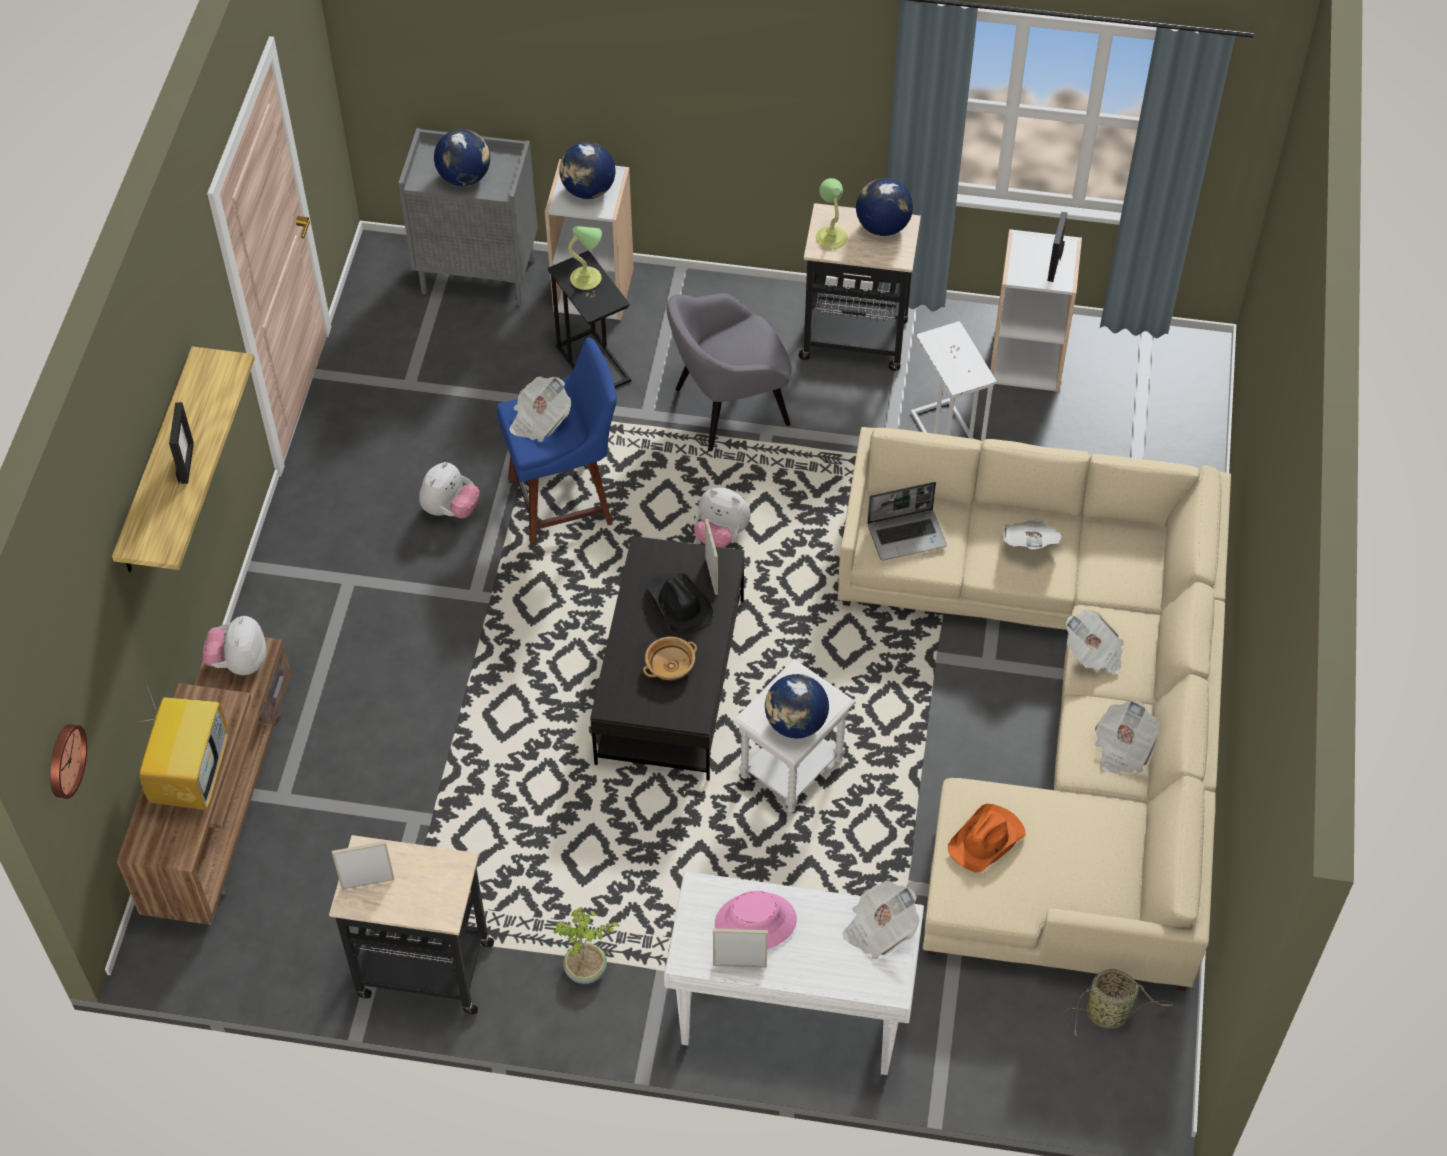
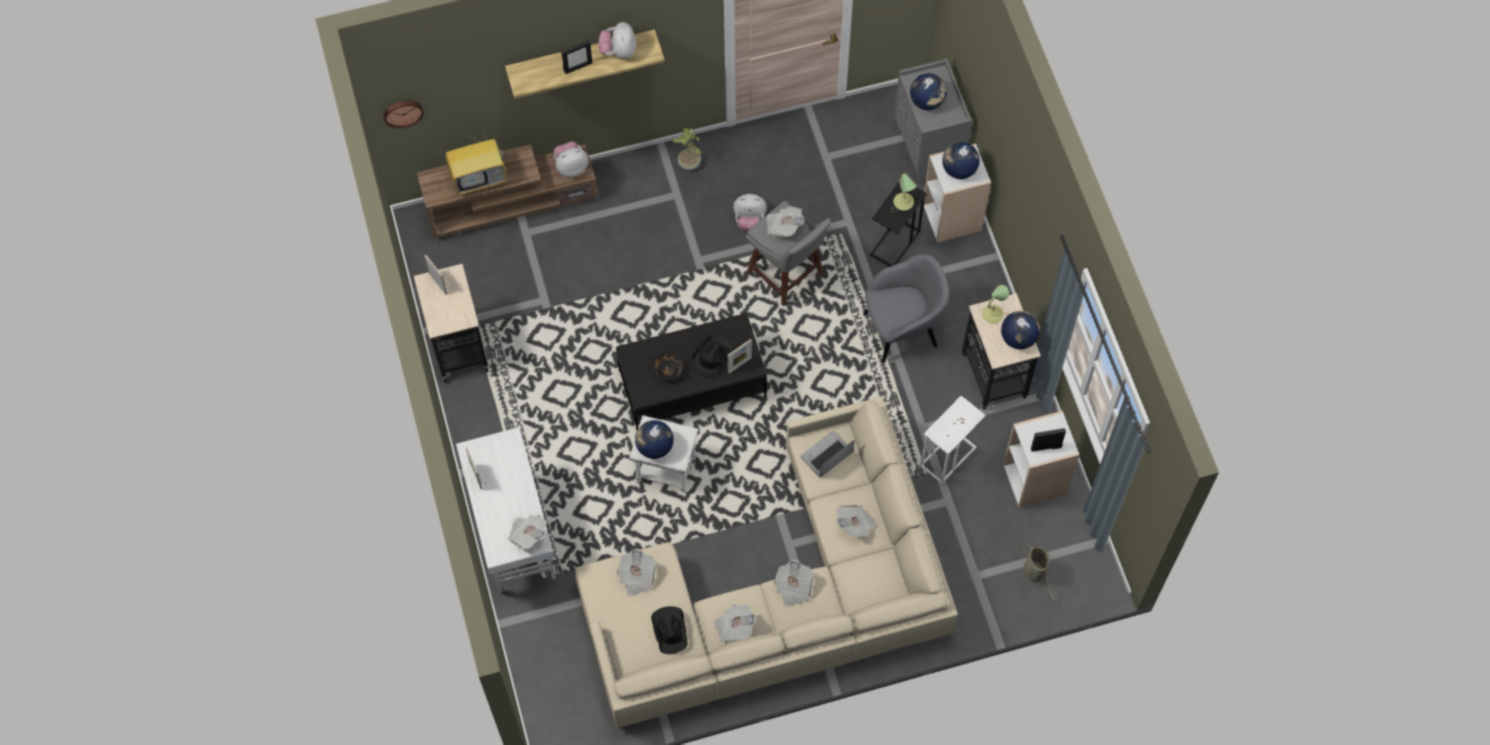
camera: 65 degrees right, 10 degrees up
(566, 500) = (787, 275): blue stool -> grey stool
(586, 970) = (493, 423): potted plant -> potted plant (689, 164)
(670, 665) = (669, 370): beige bowl -> black bowl
(721, 534) = (806, 365): plush toy -> plush toy (619, 51)
(729, 407) = (902, 329): grey armchair -> grey armchair turned 120 degrees clockwise
(755, 922) = (504, 473): pink hat -> none
(907, 535) = (826, 455): laptop -> laptop turned 90 degrees clockwise
(987, 840) = (637, 577): orange hat -> newspaper
(1092, 829) = (670, 630): none -> black hat
(1110, 1014) = (587, 693): basket -> basket (1035, 573)

